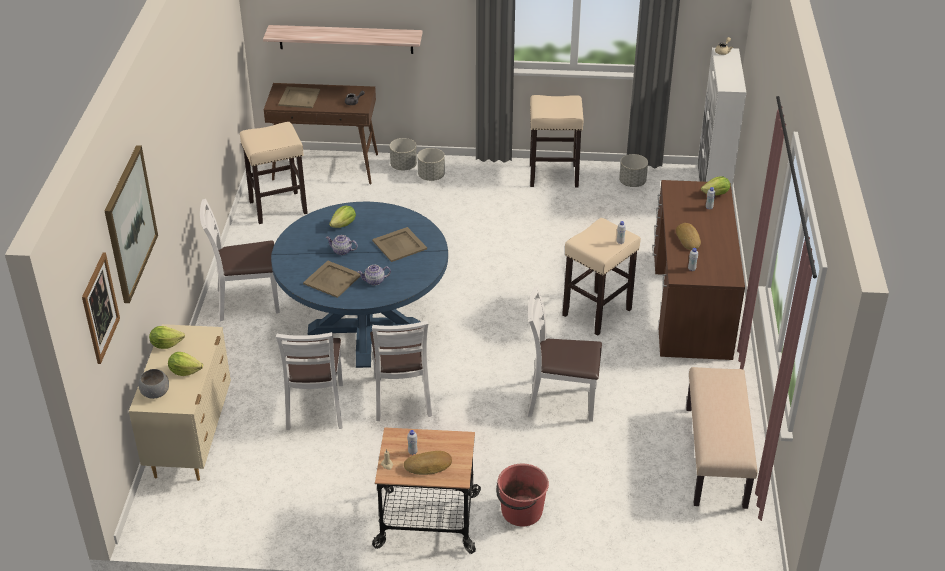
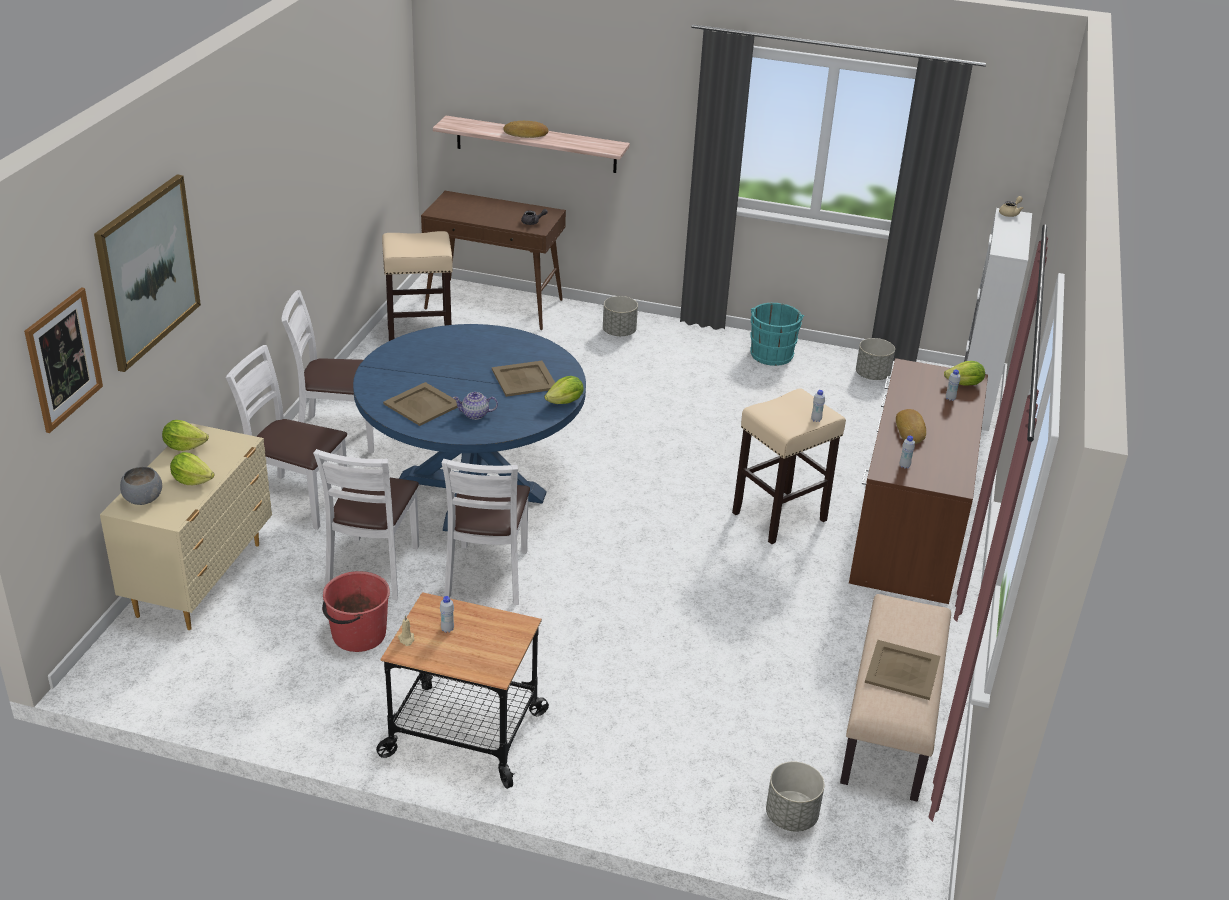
camera: 10 degrees right, 5 degrees down
(299, 98) = (468, 209): beige tray -> beige tray (902, 670)
(342, 251) = (448, 375): teapot -> none
(344, 225) = (463, 347): lettuce -> lettuce (565, 402)
(403, 166) = (589, 317): grey planter -> grey planter (791, 816)
(428, 466) = (461, 650): bread -> bread (526, 134)
(521, 511) = (595, 746): red bucket -> red bucket (358, 635)
(553, 176) = (772, 353): beige stool -> turquoise bucket
(560, 400) = (696, 615): white chair -> white chair (296, 502)

